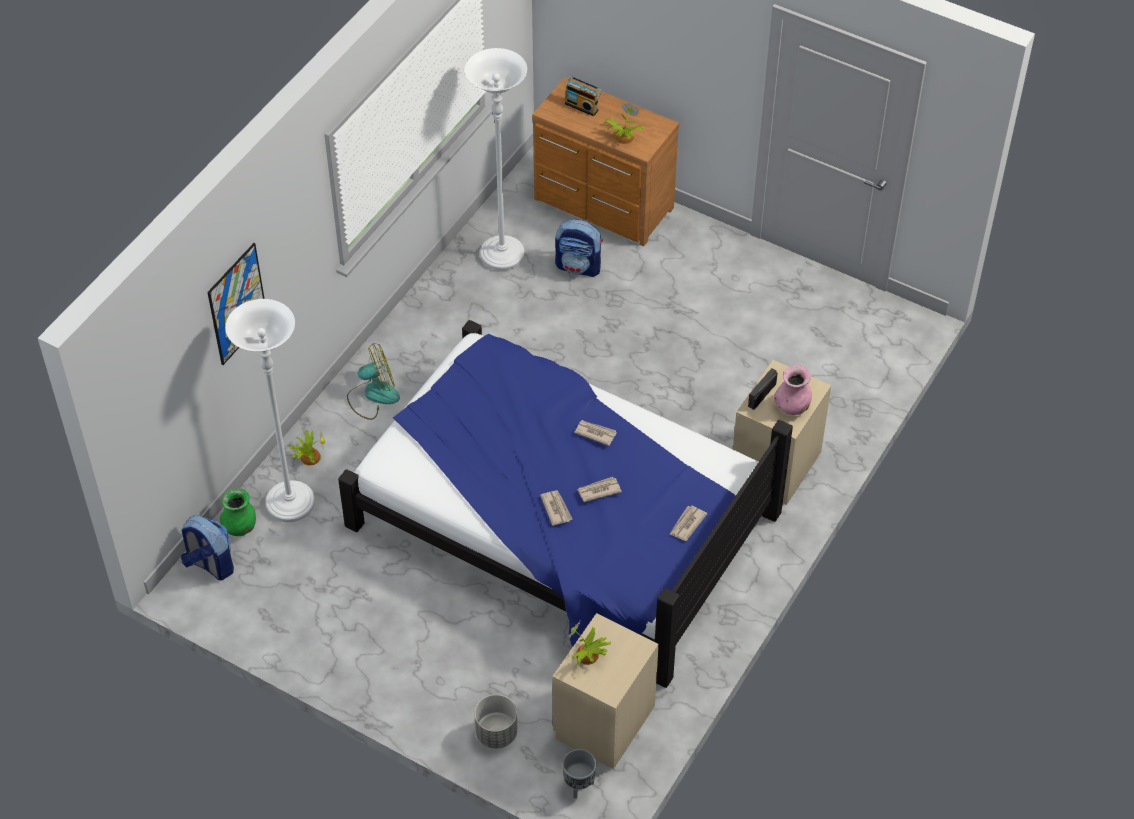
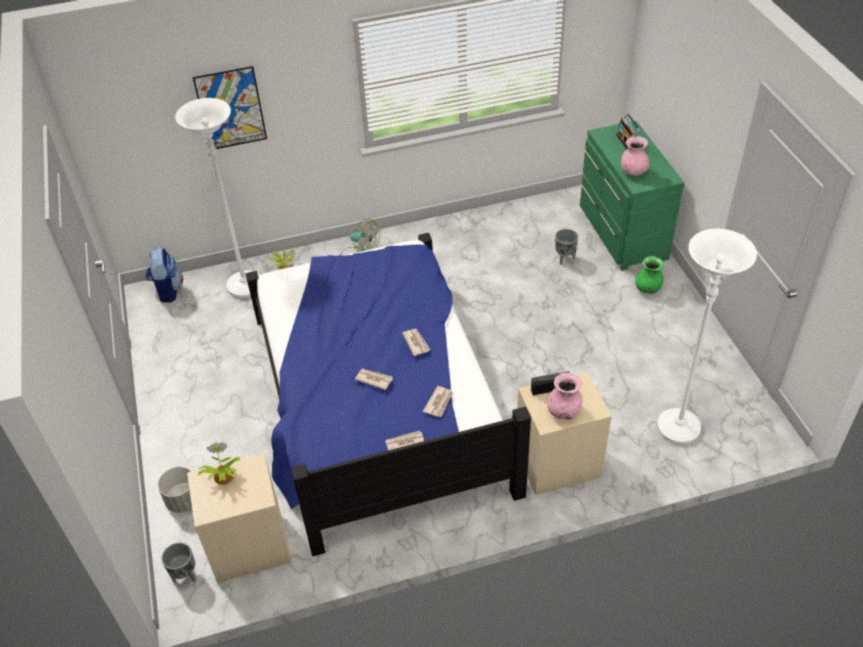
camera: 45 degrees right, 5 degrees down
(240, 527) = (206, 281): green vase -> green vase (647, 288)
(502, 255) = (524, 226): white floor lamp -> white floor lamp (678, 428)
(556, 508) = (334, 372): newspaper -> newspaper (439, 402)
(579, 266) = (565, 258): backpack -> grey planter
(603, 206) = (621, 233): brown dresser -> green dresser
(623, 137) = (633, 171): potted plant -> pink vase

